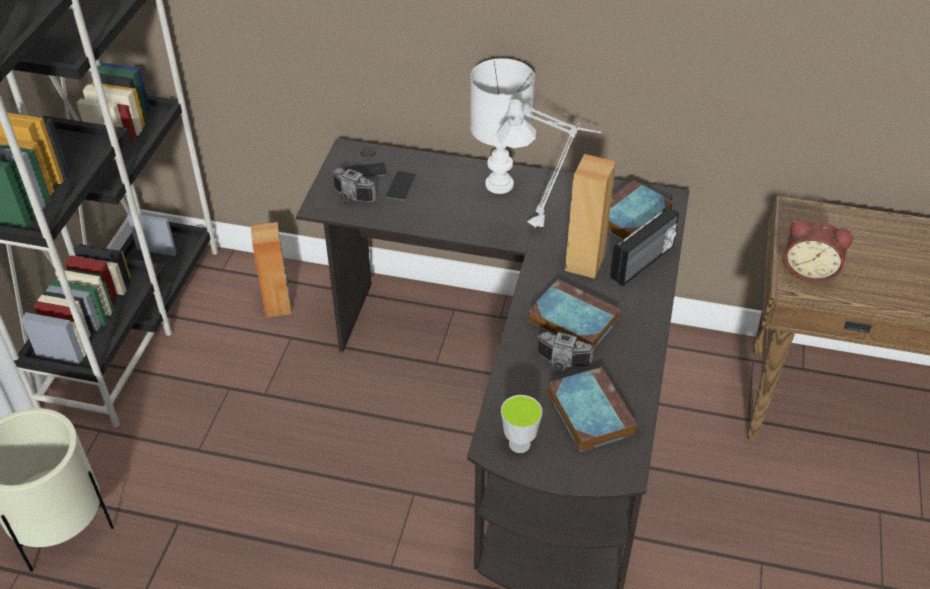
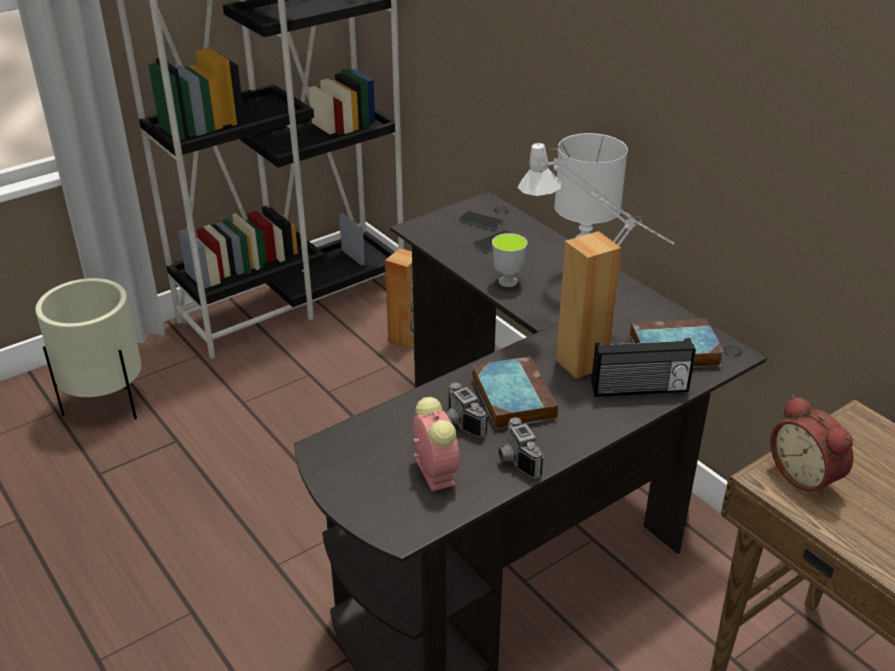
camera: 40 degrees right, 10 degrees down
(351, 197) = (446, 232): camera -> camera (515, 461)
(519, 444) = (344, 459): cup -> cup (508, 282)
(589, 412) = (433, 471): book -> alarm clock

